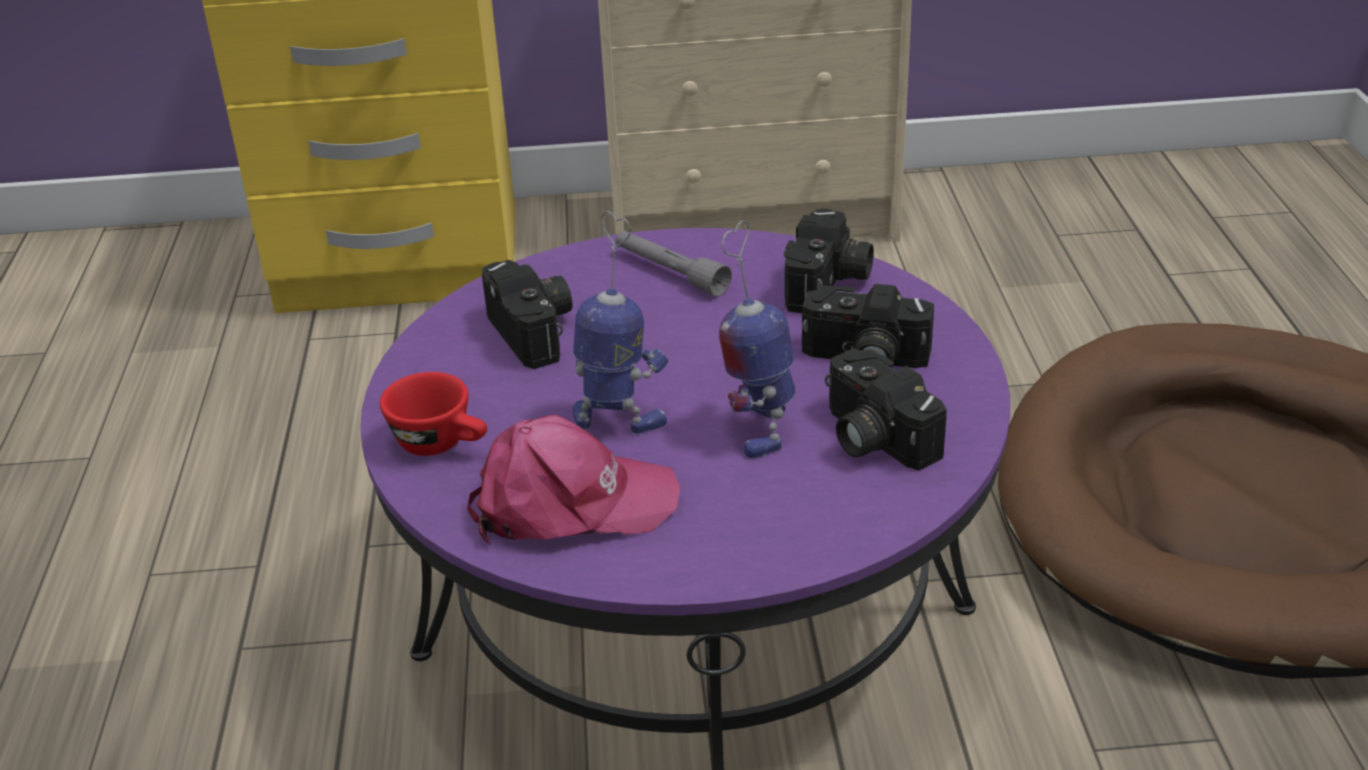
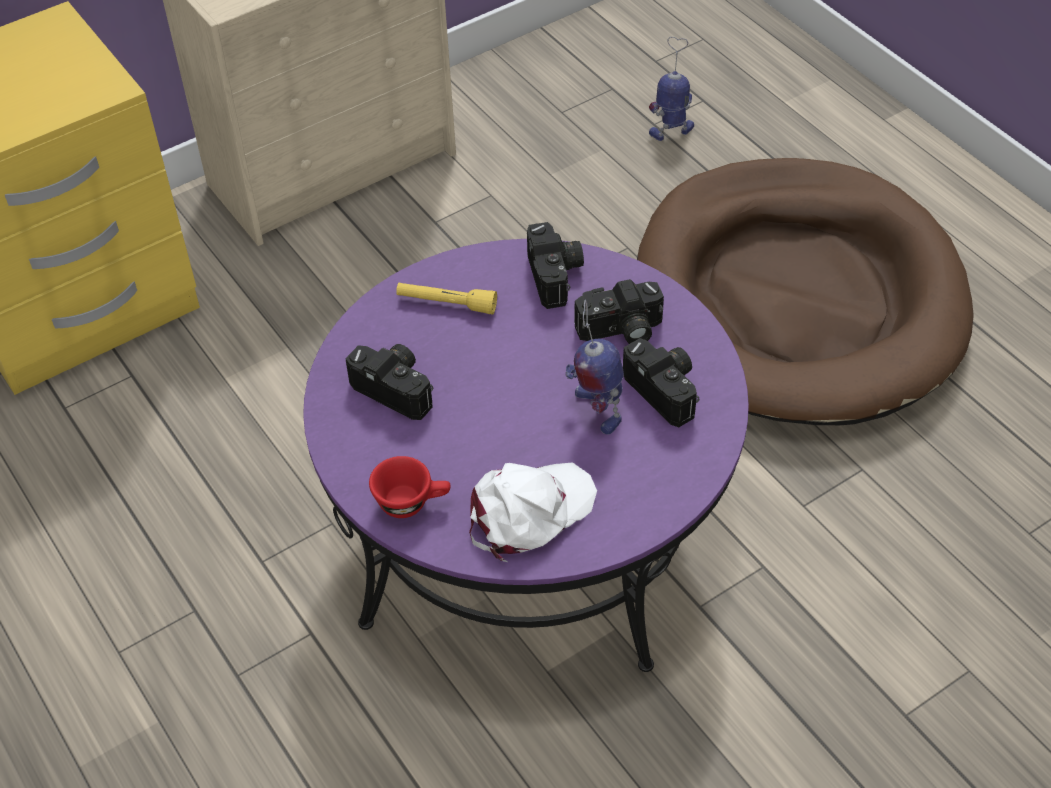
camera: 30 degrees left, 15 degrees up
(570, 504) = (528, 512): pink cap -> white cap
(619, 421) = (508, 438): toy robot -> toy robot (672, 131)
(670, 273) = (446, 304): grey flashlight -> yellow flashlight
(871, 437) = (666, 390): camera -> camera turned 150 degrees counterclockwise

